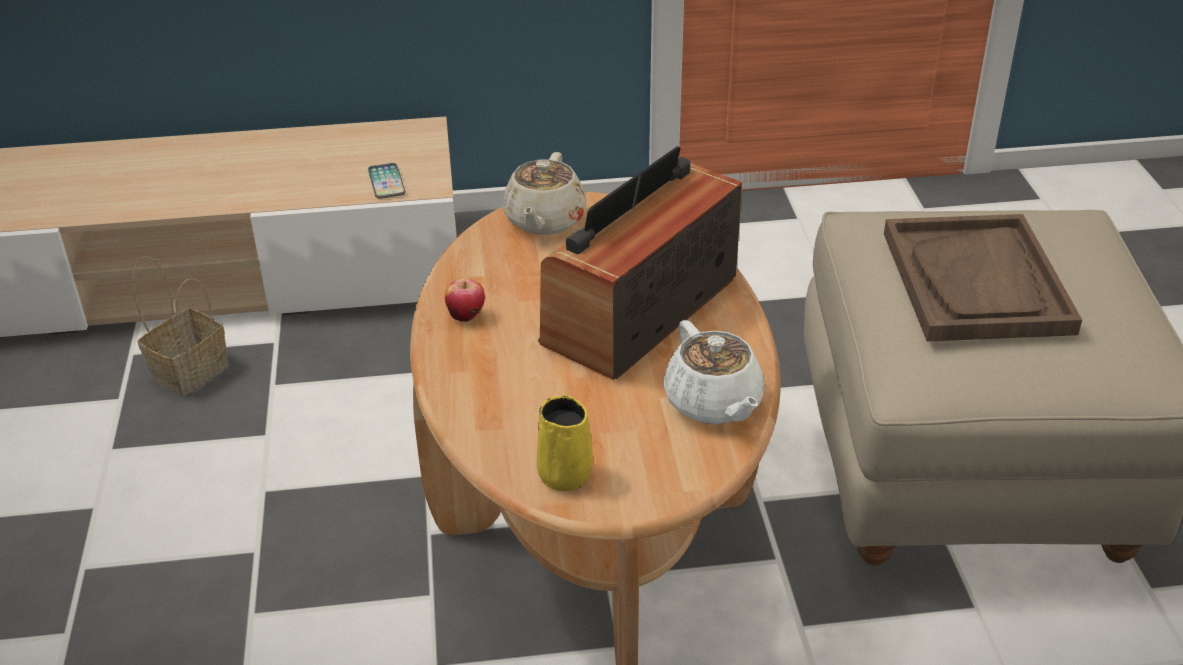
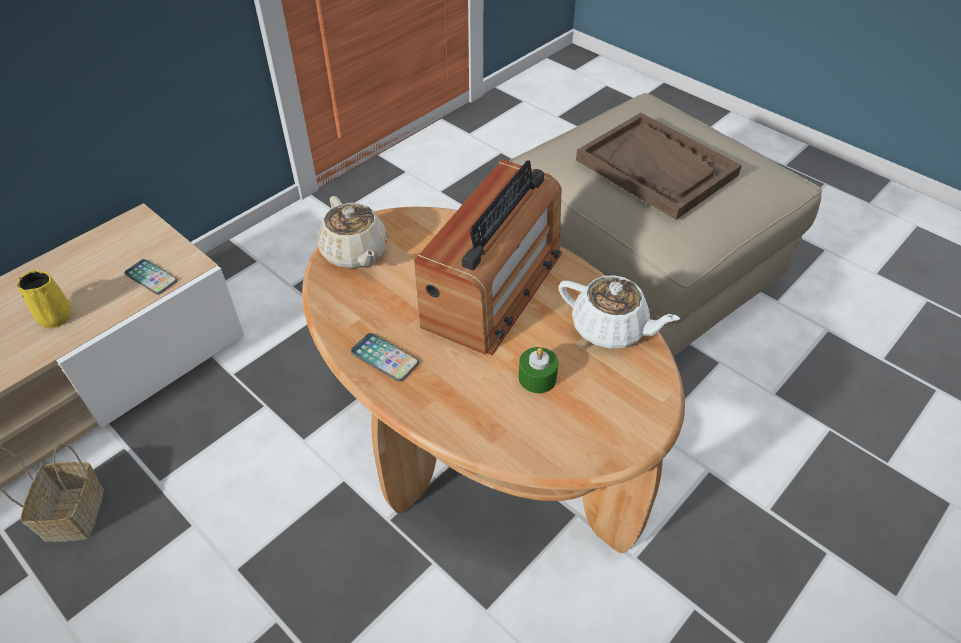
camera: 40 degrees left, 10 degrees up
(466, 316) = (384, 358): apple -> phone
(563, 472) = (582, 437): yellow mug -> yellow mug (54, 316)
(584, 404) = (537, 378): none -> green candle
(640, 310) = (494, 288): radio -> radio turned 150 degrees counterclockwise

